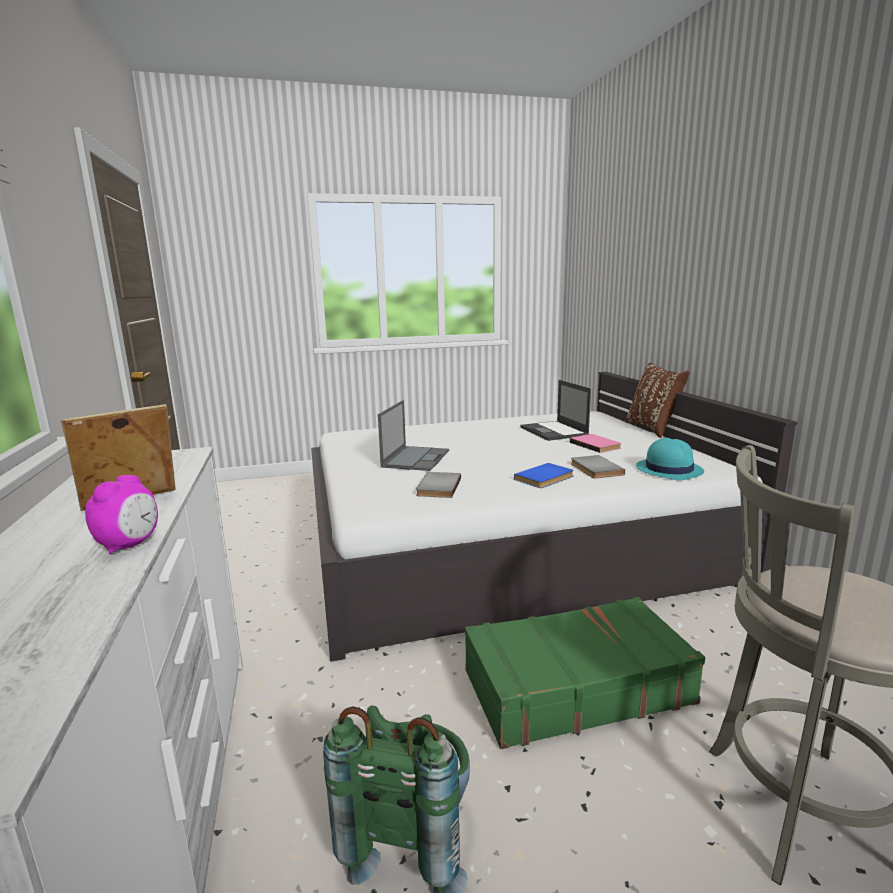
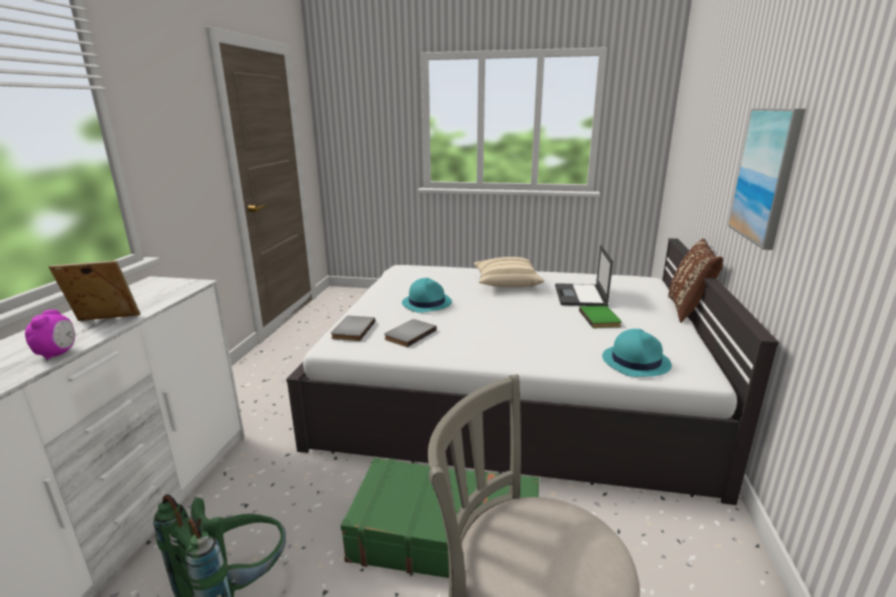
camera: 25 degrees right, 5 degrees up
(130, 545) = (58, 354): alarm clock -> alarm clock turned 45 degrees counterclockwise
(416, 458) = (427, 303): laptop -> turquoise hat
(473, 432) = (506, 284): none -> beige pillow
(545, 478) = (506, 345): blue book -> none
(594, 469) = (563, 345): grey book -> grey book (352, 330)
(596, 445) = (601, 318): pink book -> green book
(732, 290) = (766, 175): none -> picture

